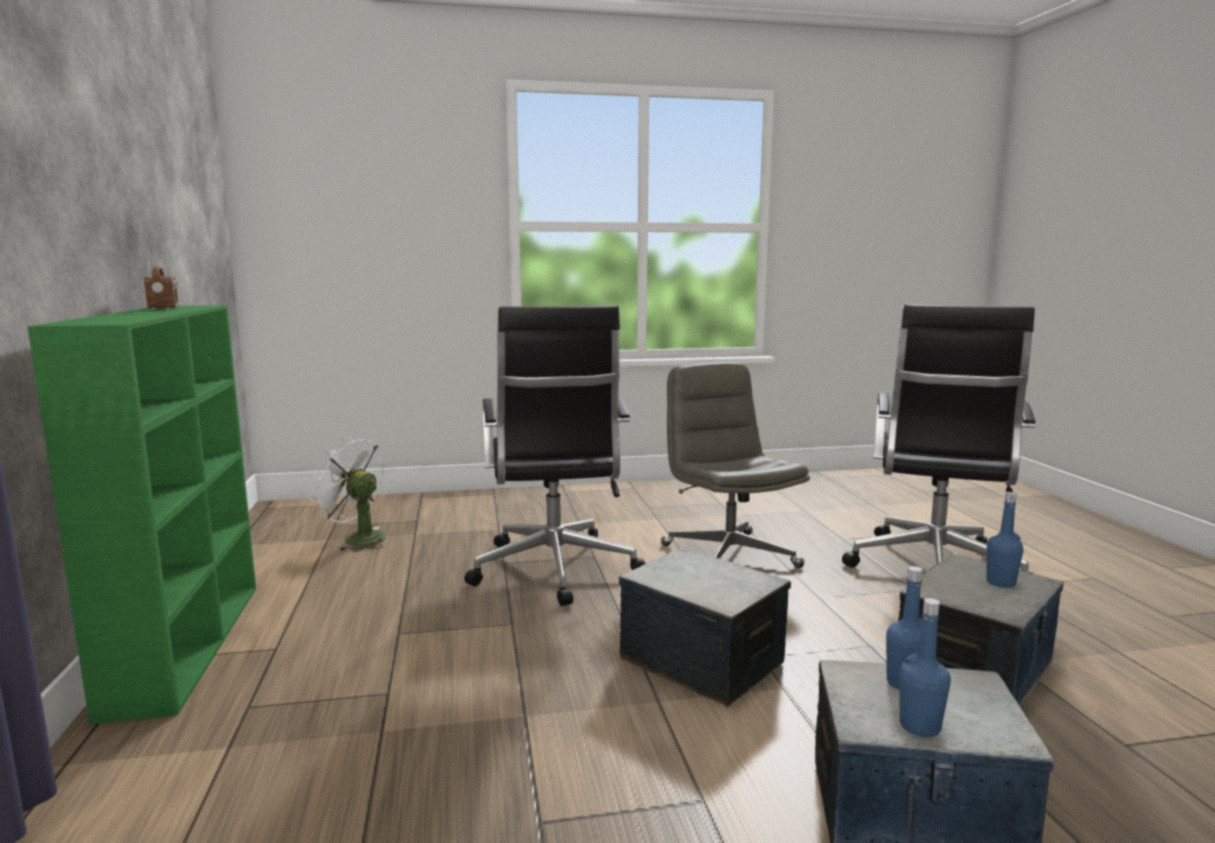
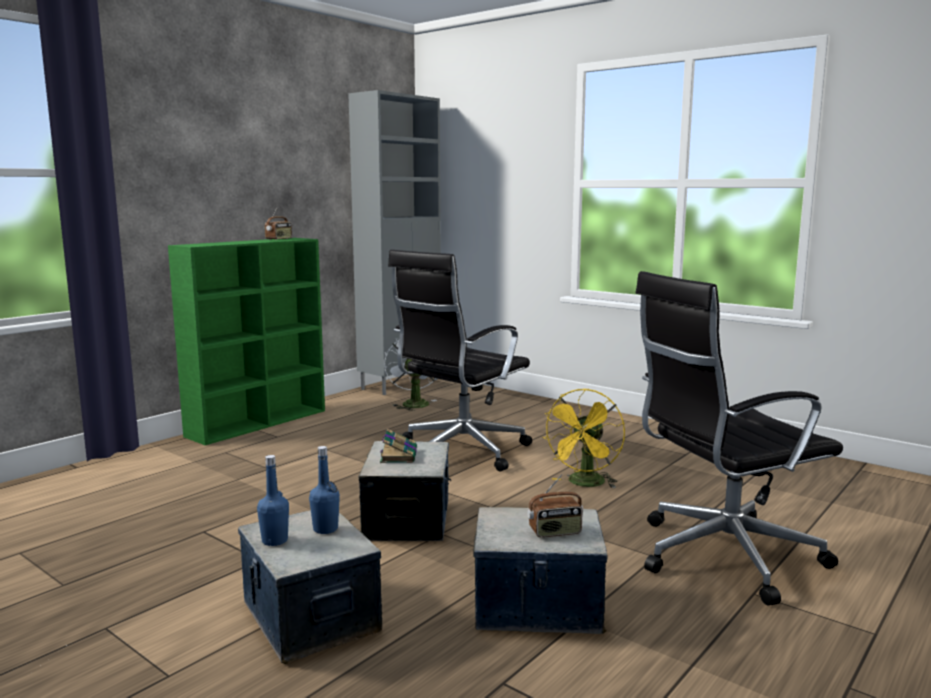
camera: 50 degrees right, 0 degrees up
(278, 522) = (401, 384): none -> grey cabinet
(694, 579) = (398, 455): none -> book
(728, 555) = (585, 484): grey office chair -> yellow fan
(1000, 583) = (555, 532): blue bottle -> radio

